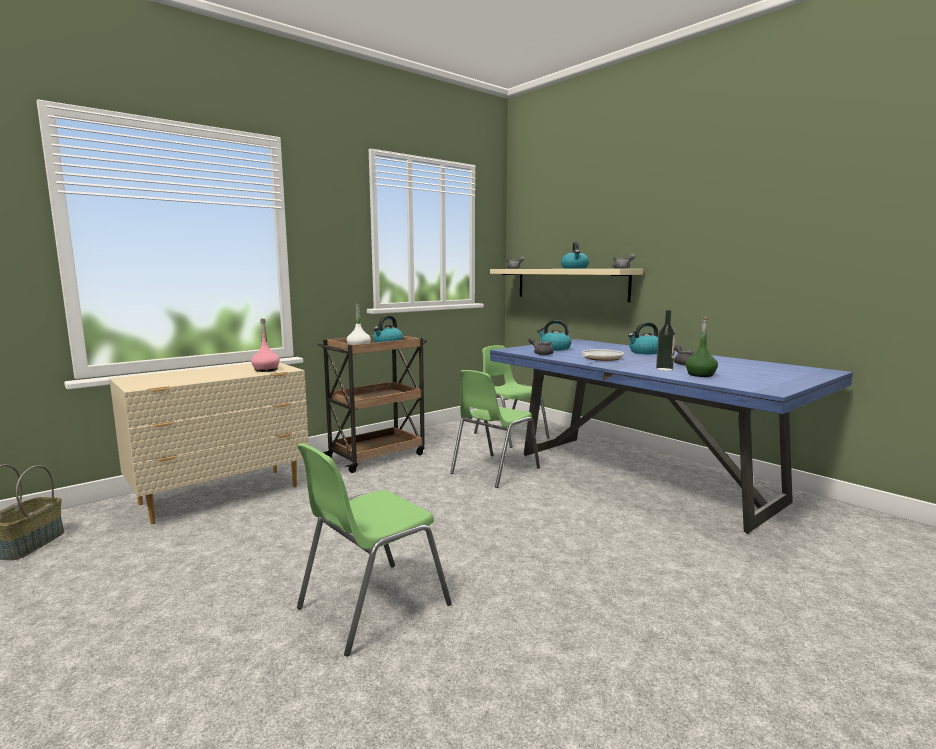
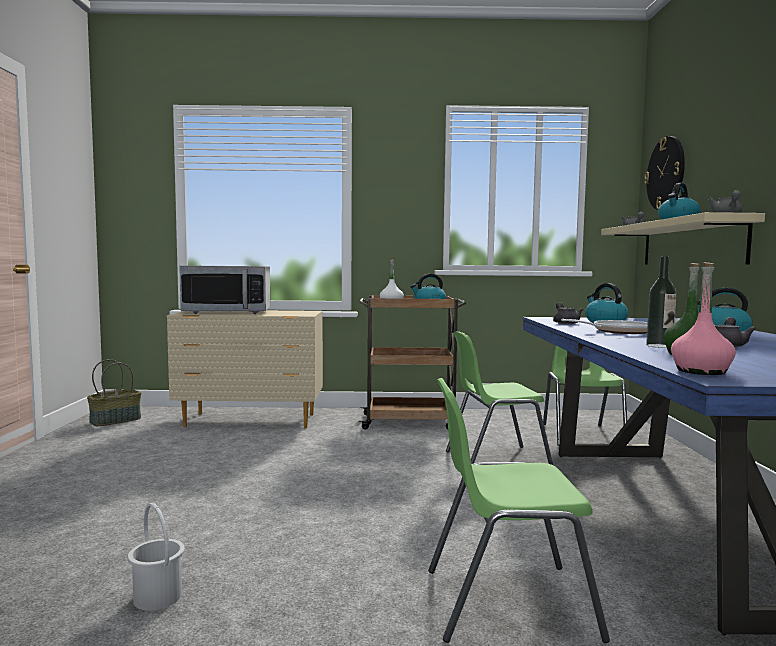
camera: 40 degrees right, 5 degrees down
(185, 377) = (228, 312): none -> microwave
(266, 370) = (290, 314): pink bottle -> pink bottle (701, 371)
(371, 606) = (190, 522): green chair -> green chair (505, 602)
(471, 671) = (157, 597): none -> white bucket
(539, 228) = (666, 173): none -> wall clock

